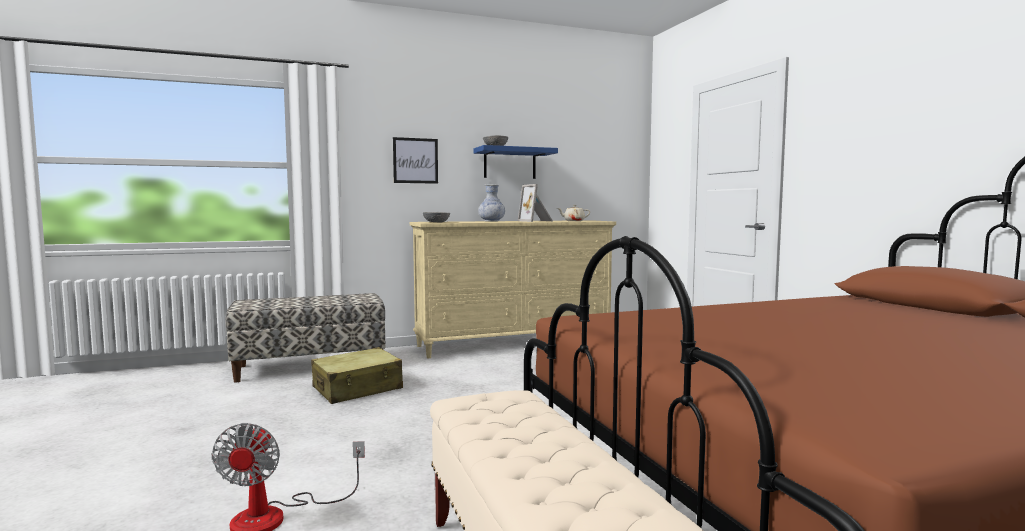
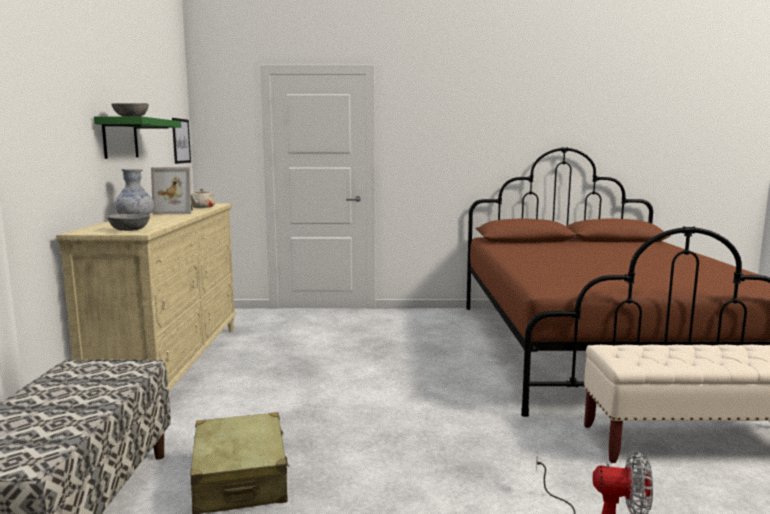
camera: 70 degrees left, 5 degrees up
(415, 160) = (47, 135): picture -> picture (181, 141)
(509, 164) = (120, 138): blue shelf -> green shelf

